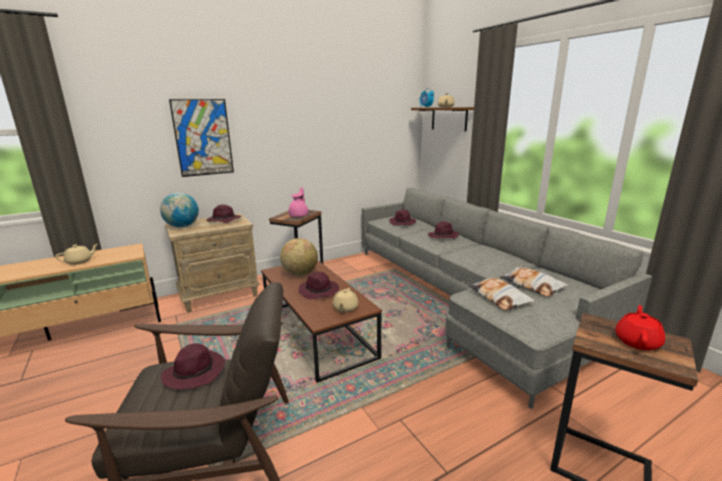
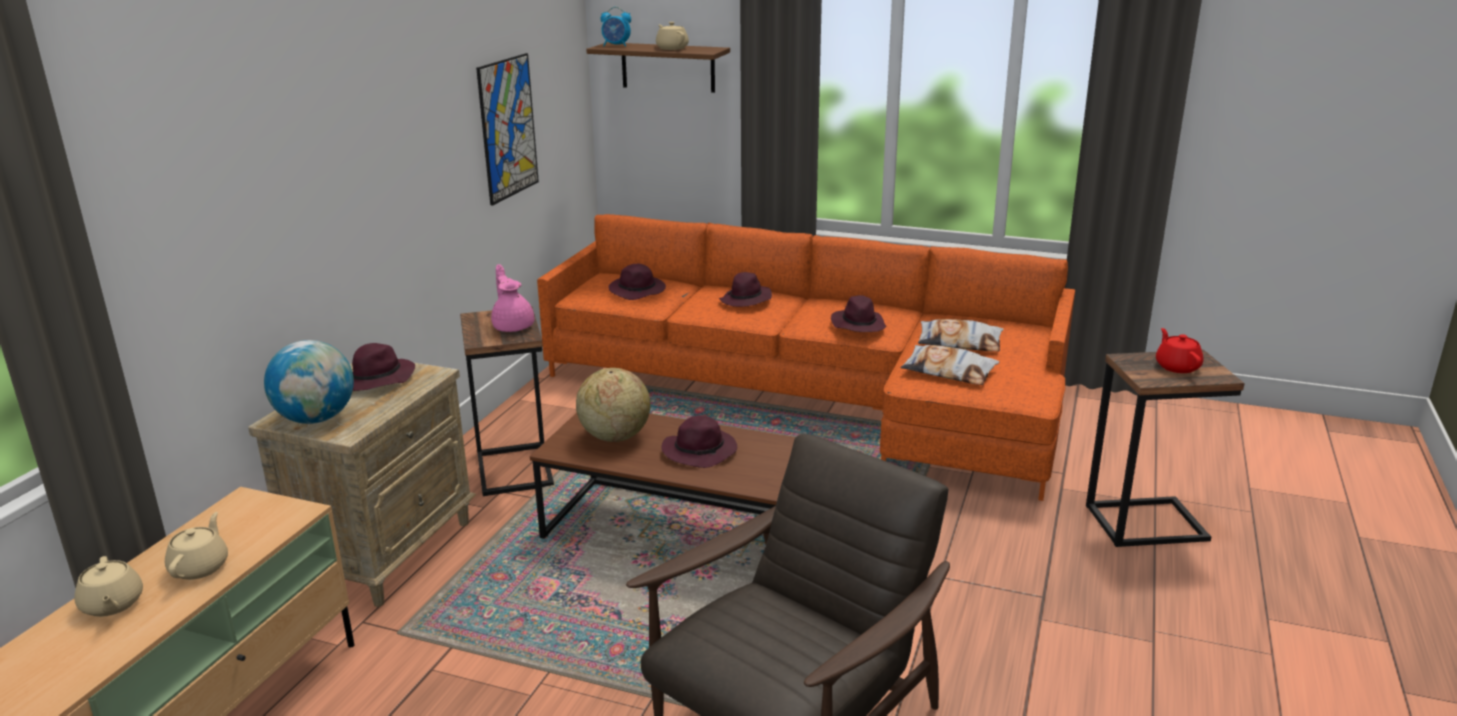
camera: 40 degrees left, 5 degrees up
(195, 372) = (753, 611): purple hat -> purple hat (858, 325)
(203, 138) = (288, 198): picture -> picture (508, 128)
(345, 308) = (781, 459): beige teapot -> beige teapot (112, 605)
(468, 298) = (820, 396): grey sofa -> orange sofa

